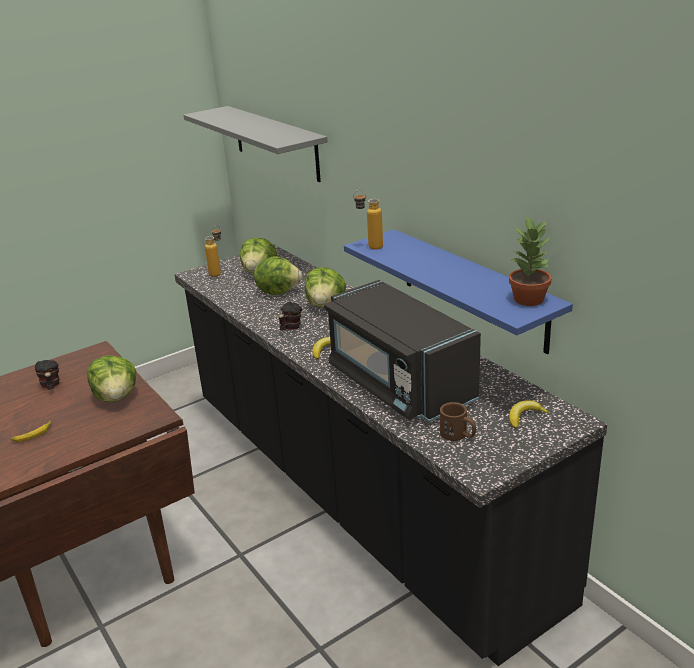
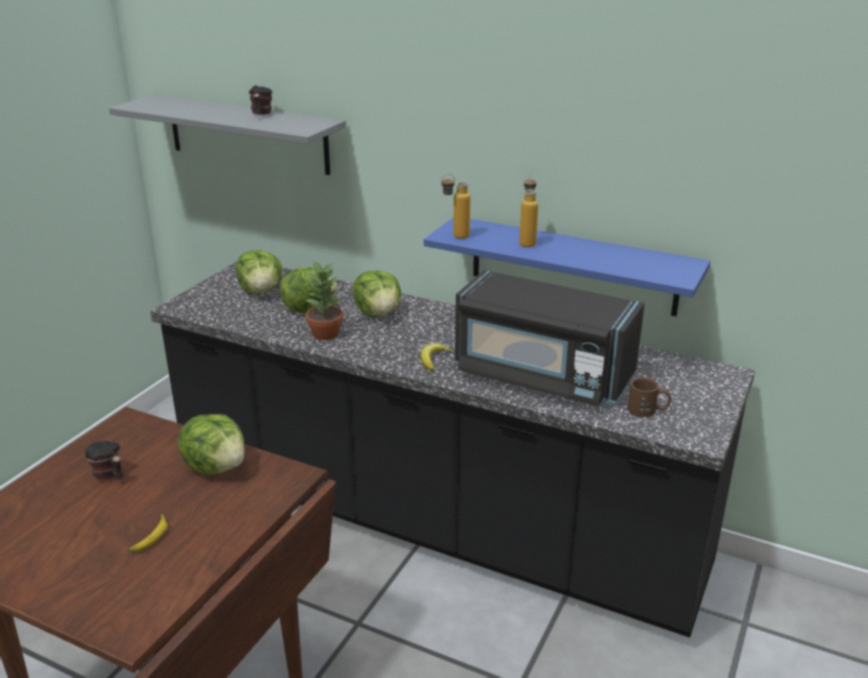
camera: 30 degrees left, 0 degrees up
(218, 272) = (208, 300): bottle -> bottle (527, 242)
(290, 328) = (366, 345): mug -> mug (261, 114)
(525, 417) = (686, 380): banana -> none
(529, 299) = (670, 262): potted plant -> potted plant (326, 333)

